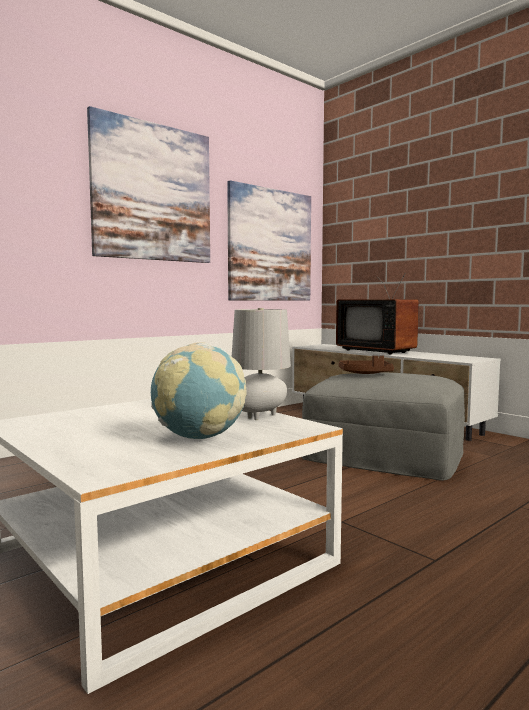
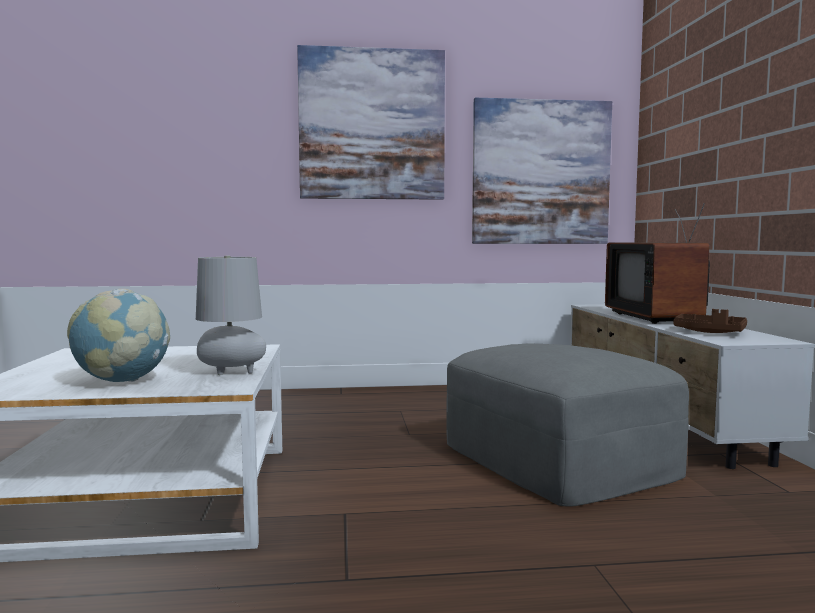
camera: 35 degrees right, 0 degrees up
(365, 373) = (533, 345): brown tray -> brown tray (709, 332)

